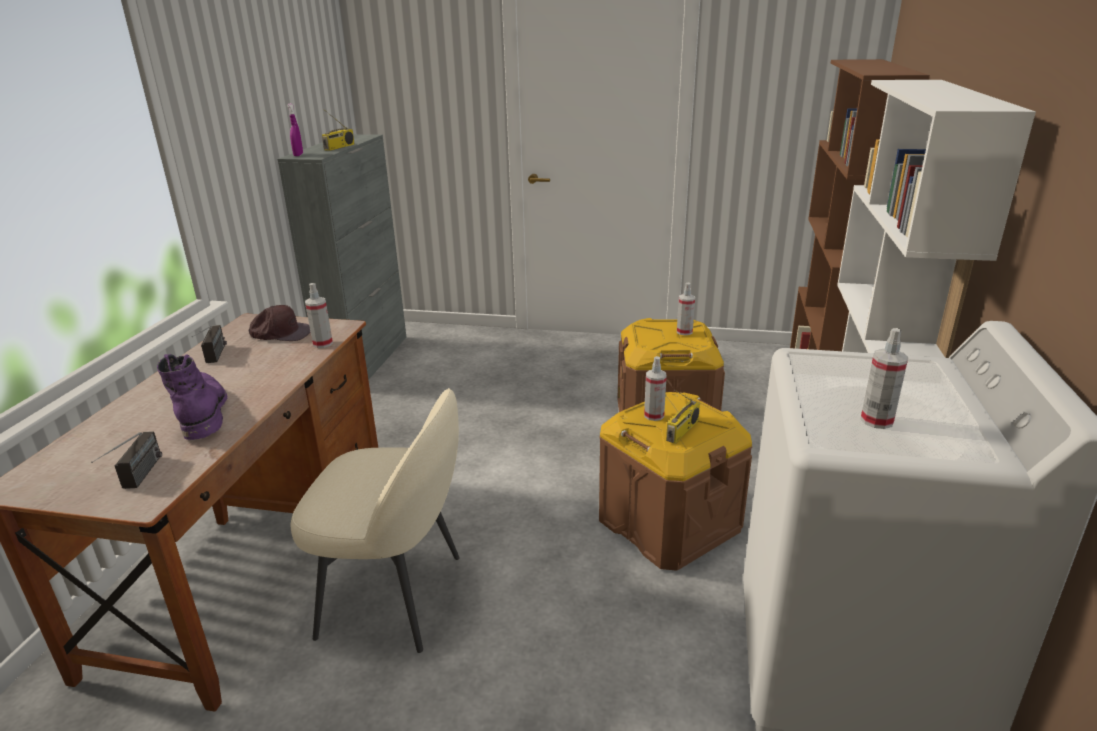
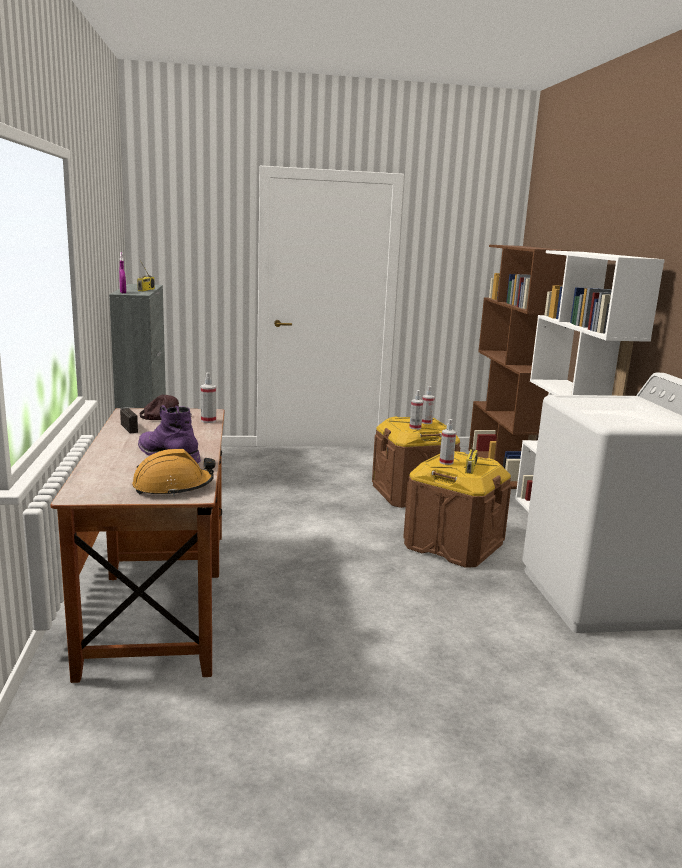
camera: 20 degrees left, 10 degrees down
(137, 480) = (173, 487): radio -> orange hard hat
(396, 596) = (293, 602): beige chair -> none
(877, 420) = (627, 416): spray bottle -> spray bottle (415, 428)

